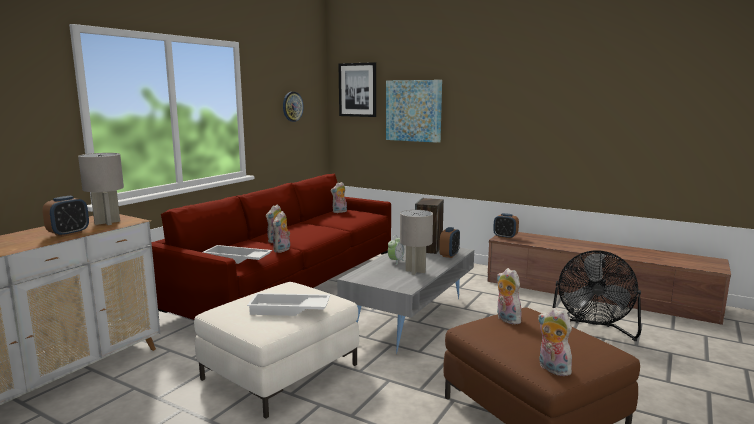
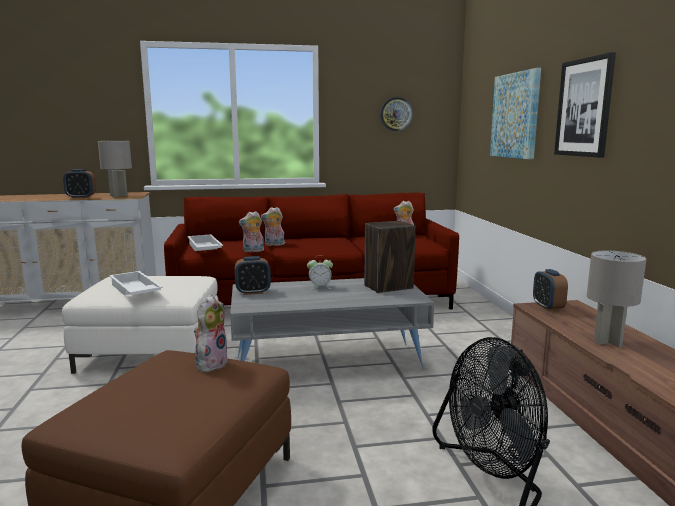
camera: 50 degrees right, 0 degrees up
(357, 90) = (478, 93): picture -> picture (584, 107)
(415, 271) = (302, 299): grey table lamp -> grey table lamp (607, 341)
(449, 255) = (386, 298): alarm clock -> alarm clock (253, 292)
(552, 369) = (78, 416): plush toy -> none

